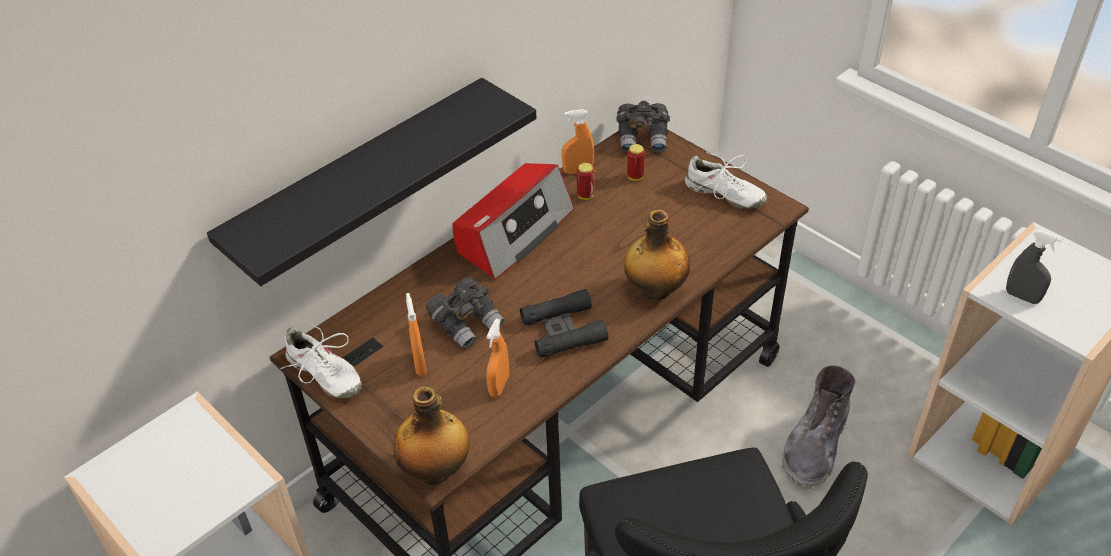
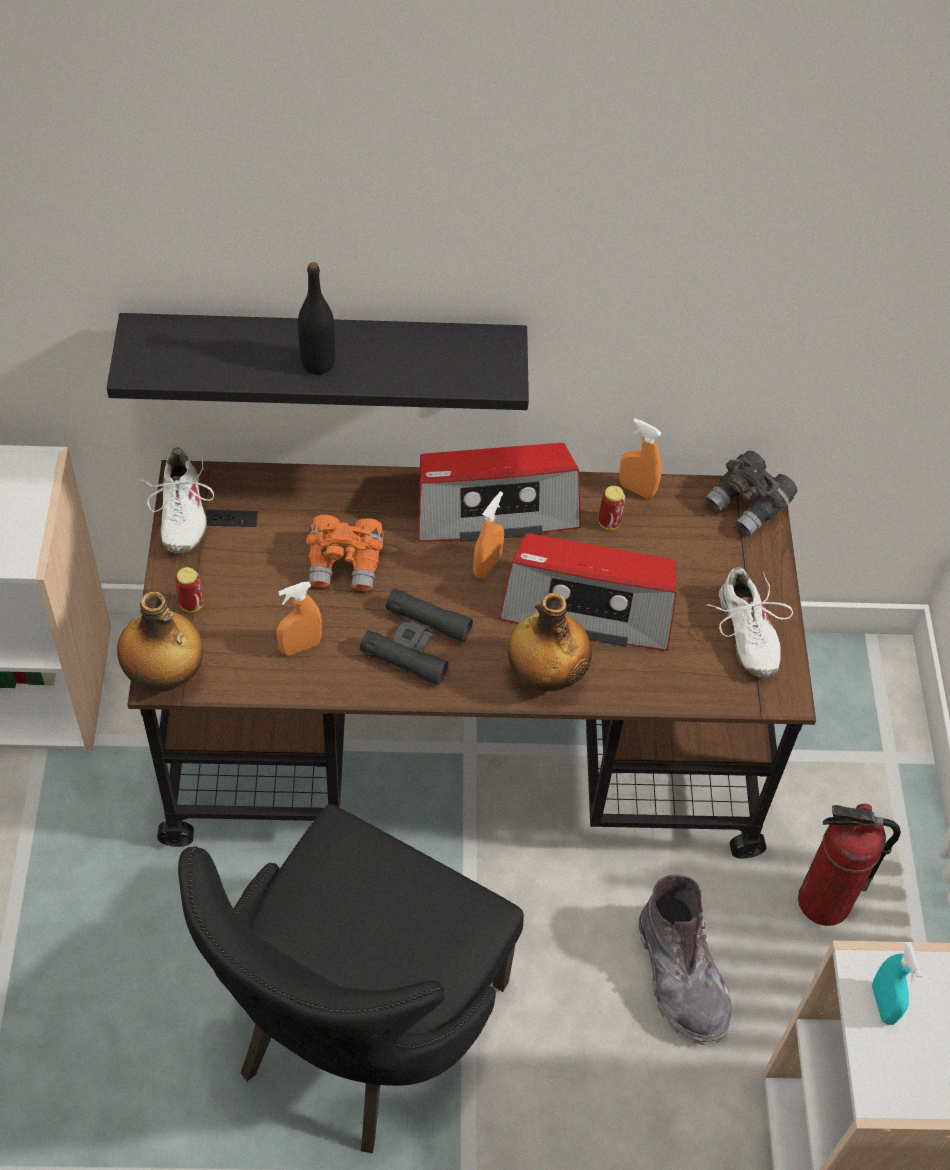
camera: 40 degrees right, 10 degrees up
(384, 171) = (318, 363): none -> black bottle
(419, 364) = (263, 569): orange spray bottle -> orange spray bottle (487, 565)
(467, 323) = (345, 564): grey binoculars -> orange binoculars
(630, 240) = (589, 605): none -> radio
(635, 177) = (683, 541): can -> can (191, 604)
(814, 447) = (680, 976): grey boot -> grey boot turned 90 degrees counterclockwise
(830, 353) = (823, 902): none -> fire extinguisher
(1022, 297) = (883, 1004): grey spray bottle -> turquoise spray bottle

